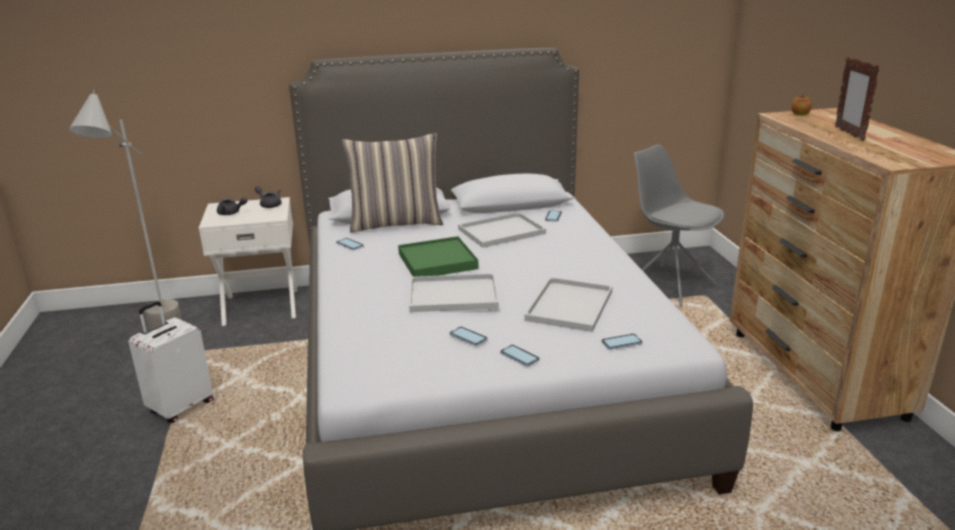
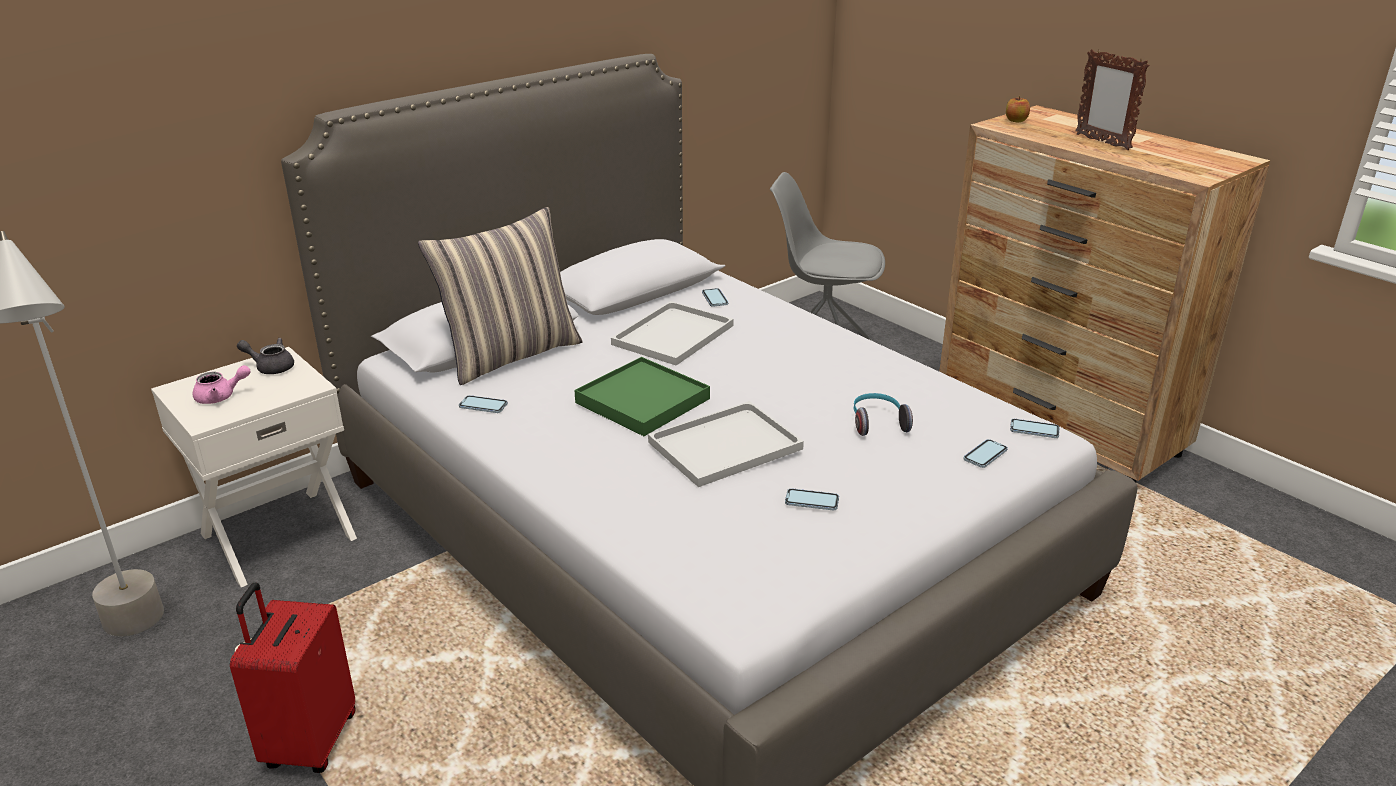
camera: 30 degrees left, 5 degrees up
(180, 407) = (309, 742): white suitcase -> red suitcase
(231, 213) = (221, 397): grey teapot -> pink teapot
(519, 357) = (898, 508): phone -> phone (1034, 430)
(570, 306) = (877, 423): white tray -> headphones

